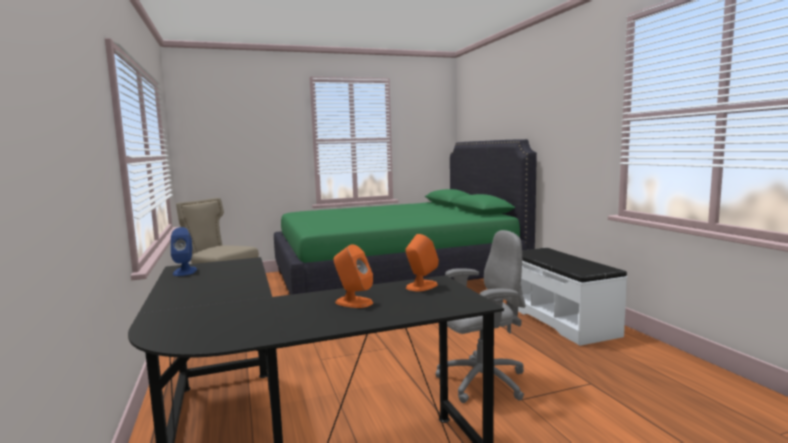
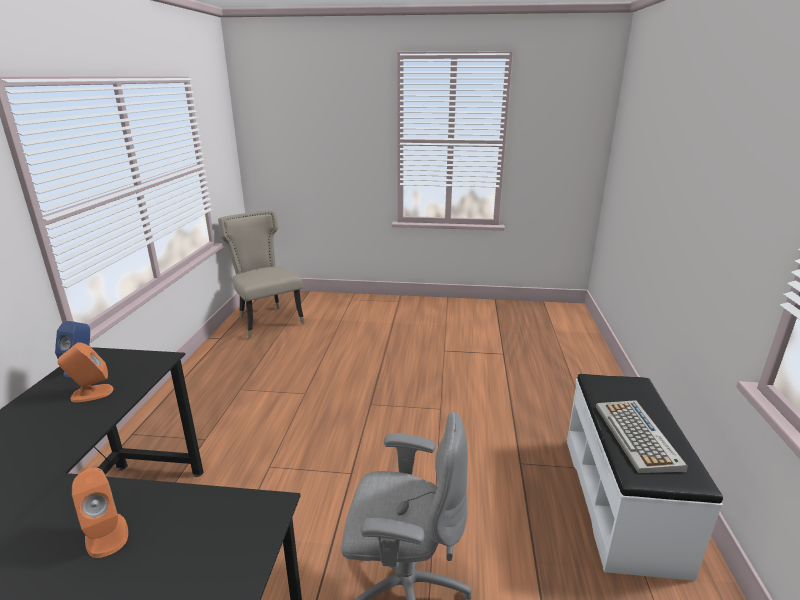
camera: 25 degrees right, 15 degrees up
(395, 279) = (462, 339): green bed -> none
(421, 286) = (229, 519): orange speaker -> orange speaker (91, 393)
(568, 263) = (638, 437): none -> keyboard

